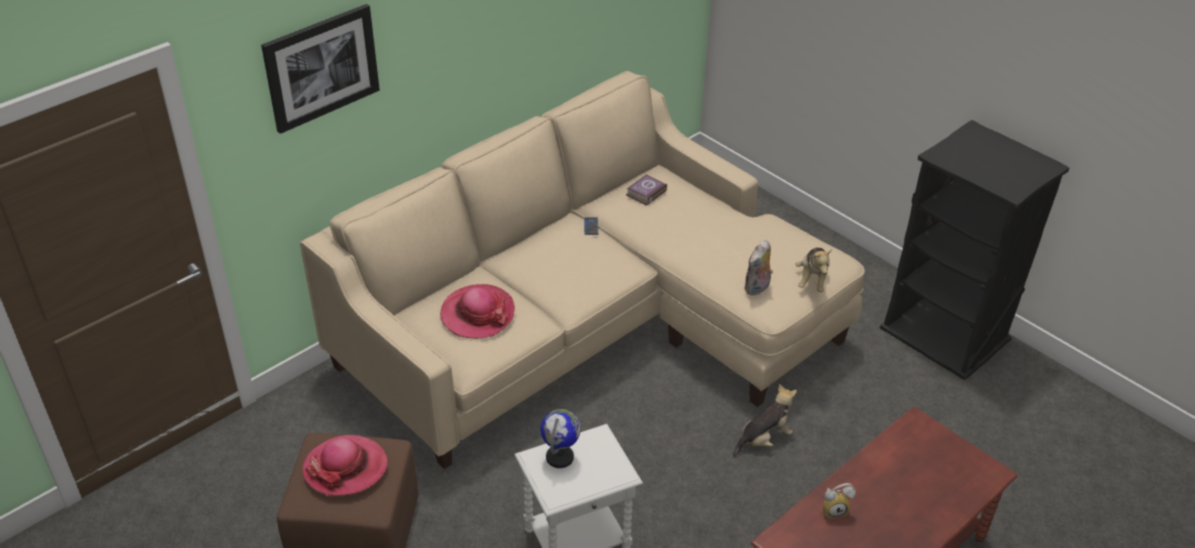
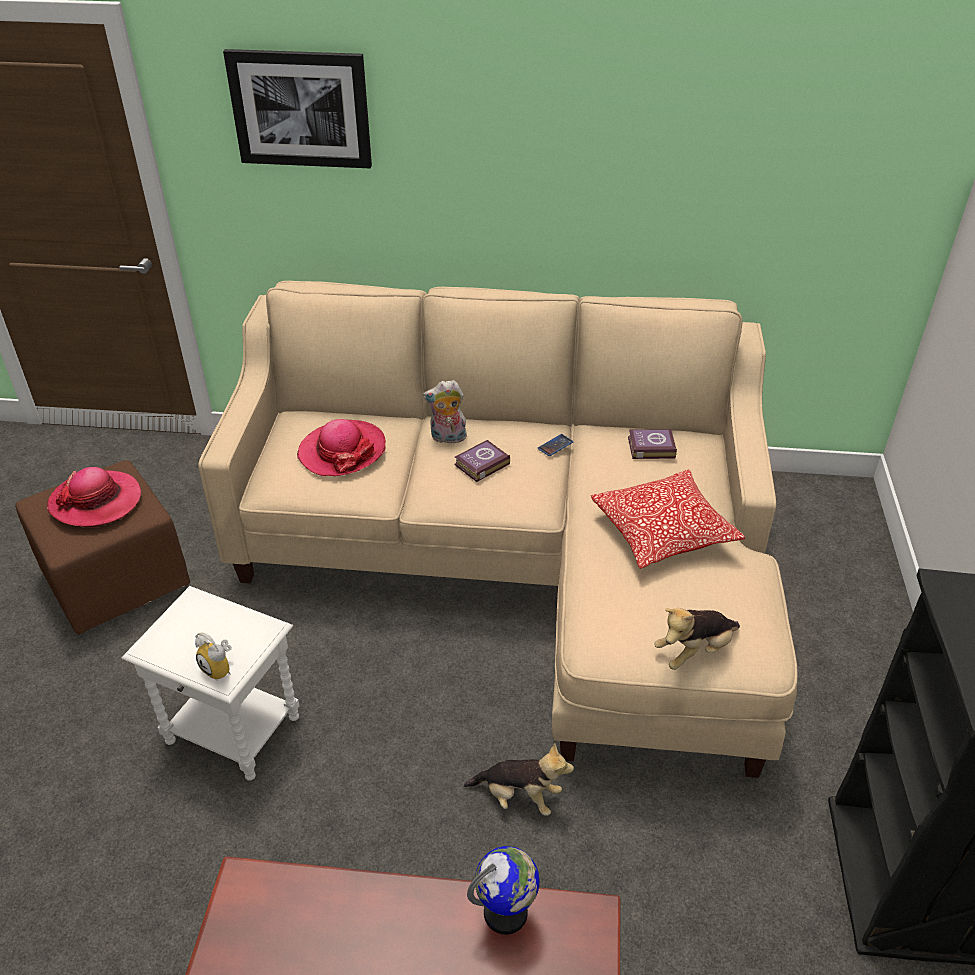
camera: 50 degrees right, 0 degrees up
(560, 457) = (208, 618): globe -> globe (506, 913)
(570, 265) = (480, 464): none -> book
(718, 233) = (663, 531): none -> pillow
(757, 288) = (614, 613): plush toy -> plush toy (447, 438)
(834, 509) = (344, 913): alarm clock -> alarm clock (221, 668)

